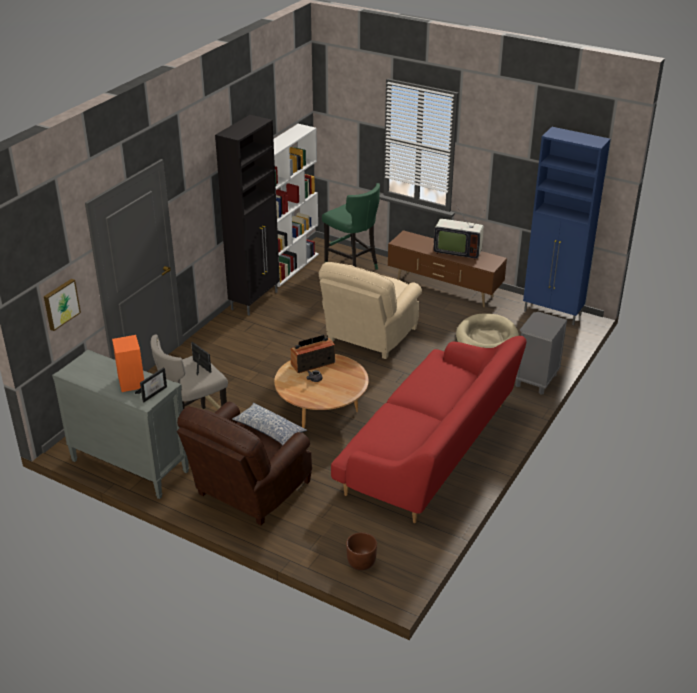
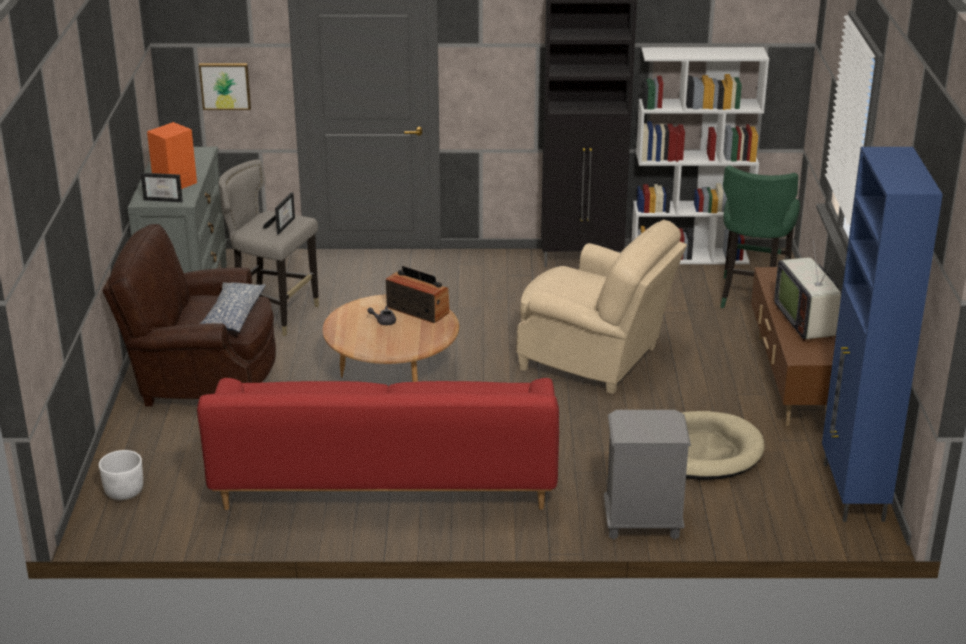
camera: 60 degrees right, 5 degrees down
(361, 562) = (124, 492): brown planter -> white planter
(369, 336) = (595, 359): beige armchair -> beige armchair turned 150 degrees counterclockwise

